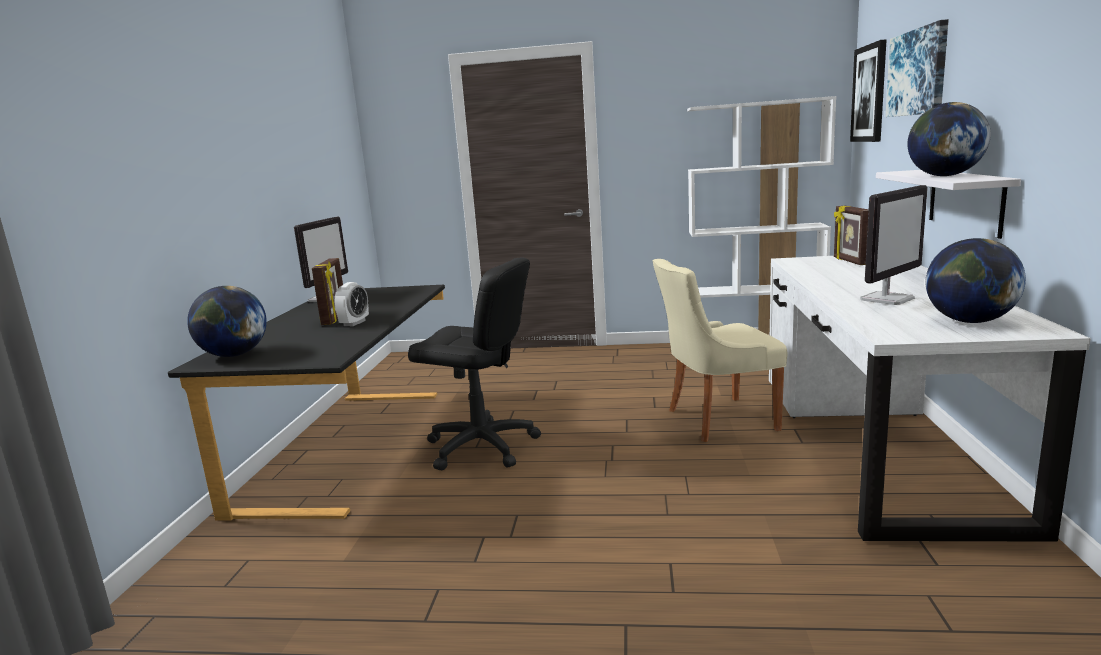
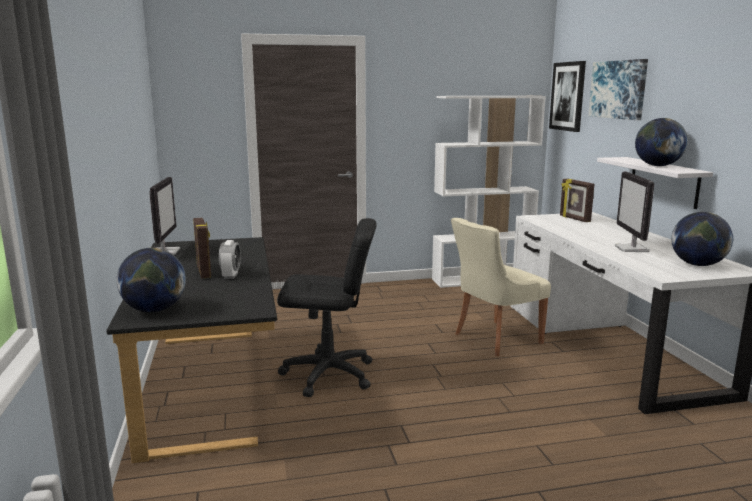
camera: 20 degrees left, 0 degrees up
(887, 299) = (632, 249): monitor -> monitor turned 150 degrees clockwise

